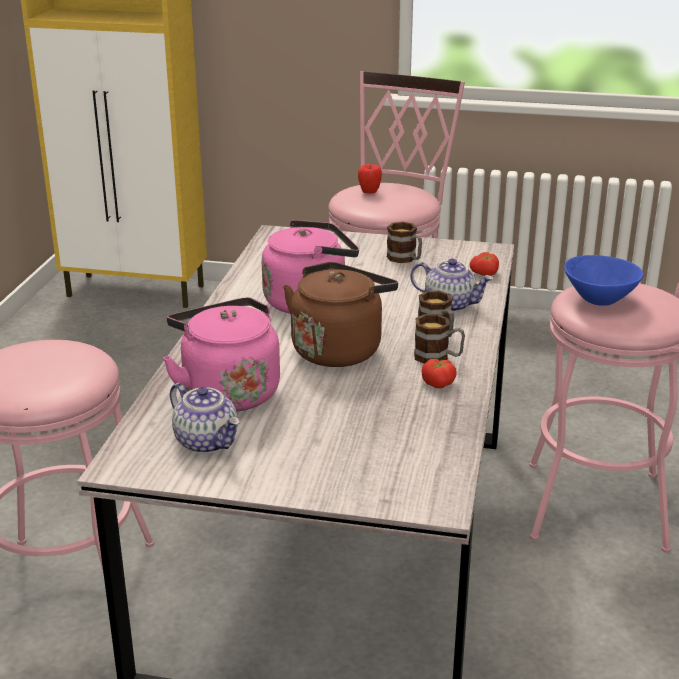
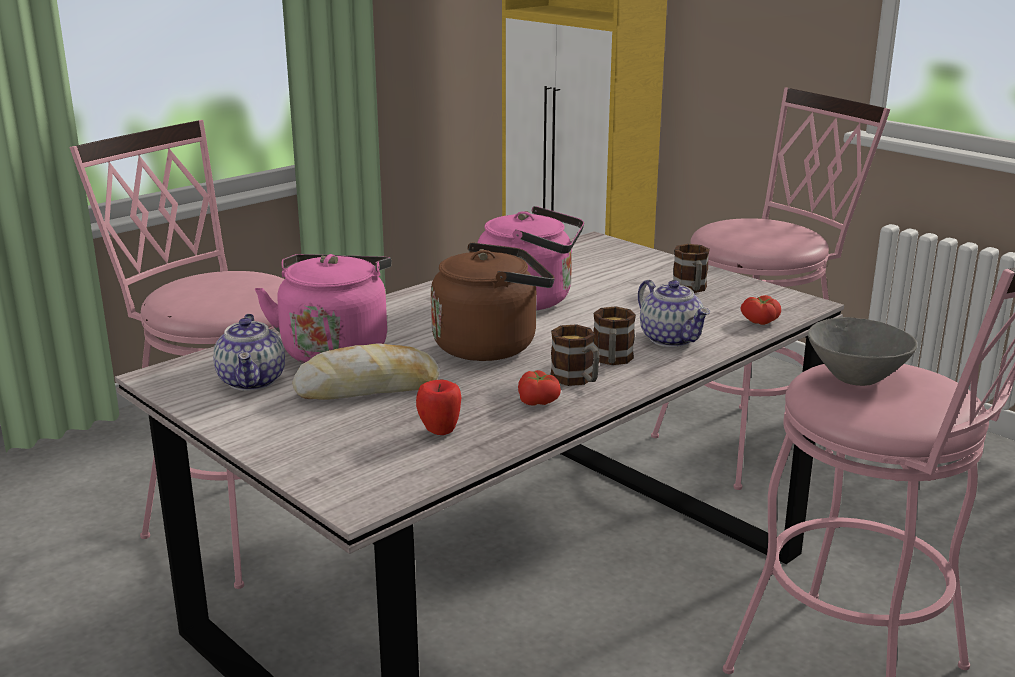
camera: 35 degrees right, 5 degrees down
(305, 415) = (367, 388): none -> bread
(369, 192) = (746, 225): apple -> apple (440, 432)
(599, 299) = (856, 377): blue bowl -> grey bowl

